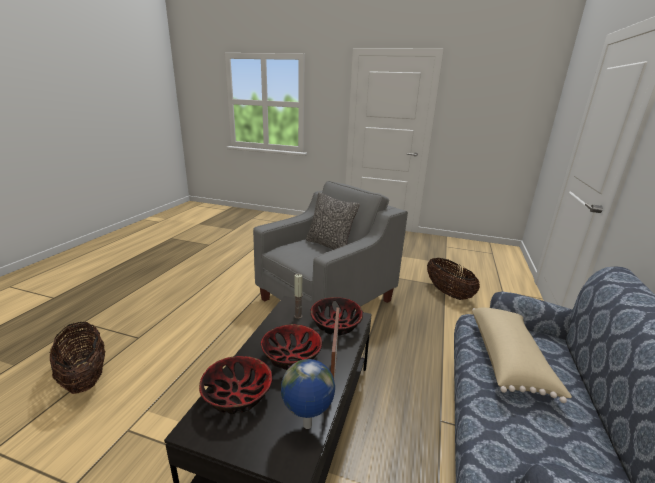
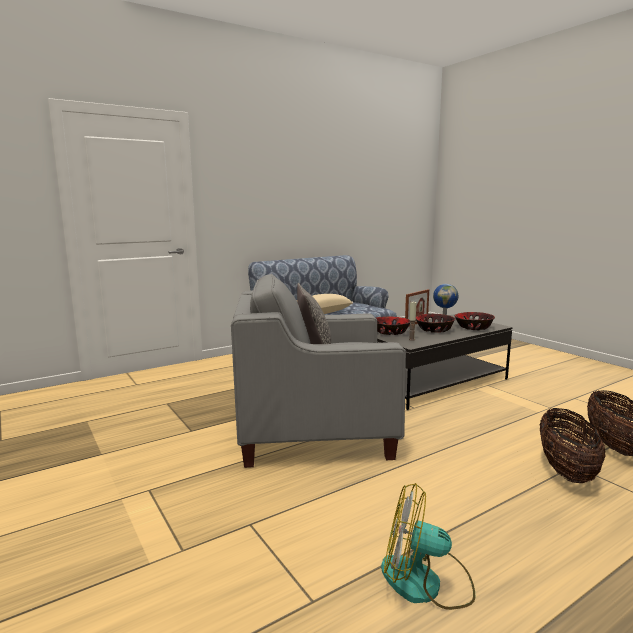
camera: 140 degrees left, 10 degrees down
(221, 261) = (425, 582): none -> fan
(448, 293) = (182, 398): basket -> basket (566, 471)

